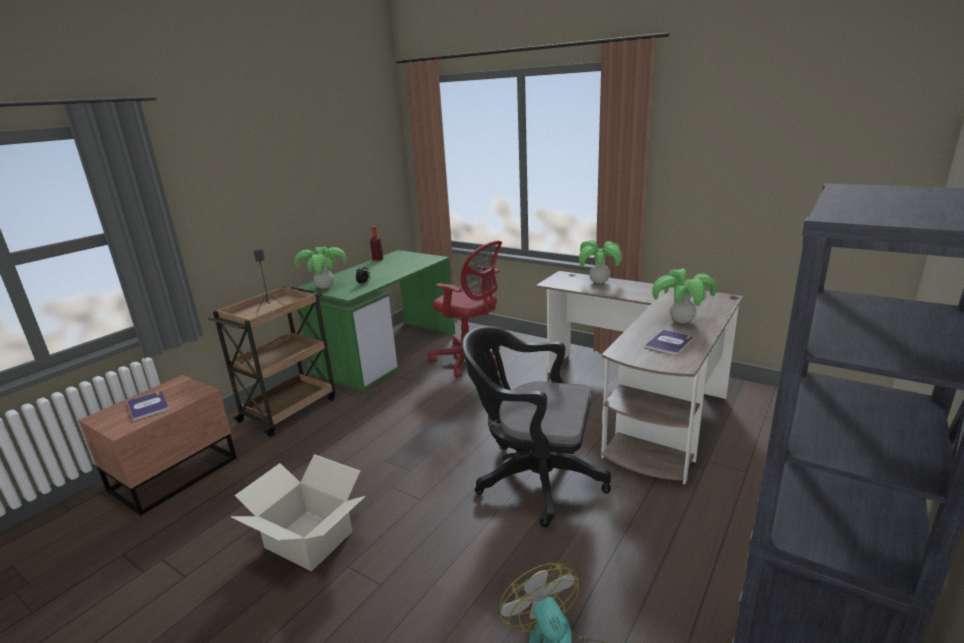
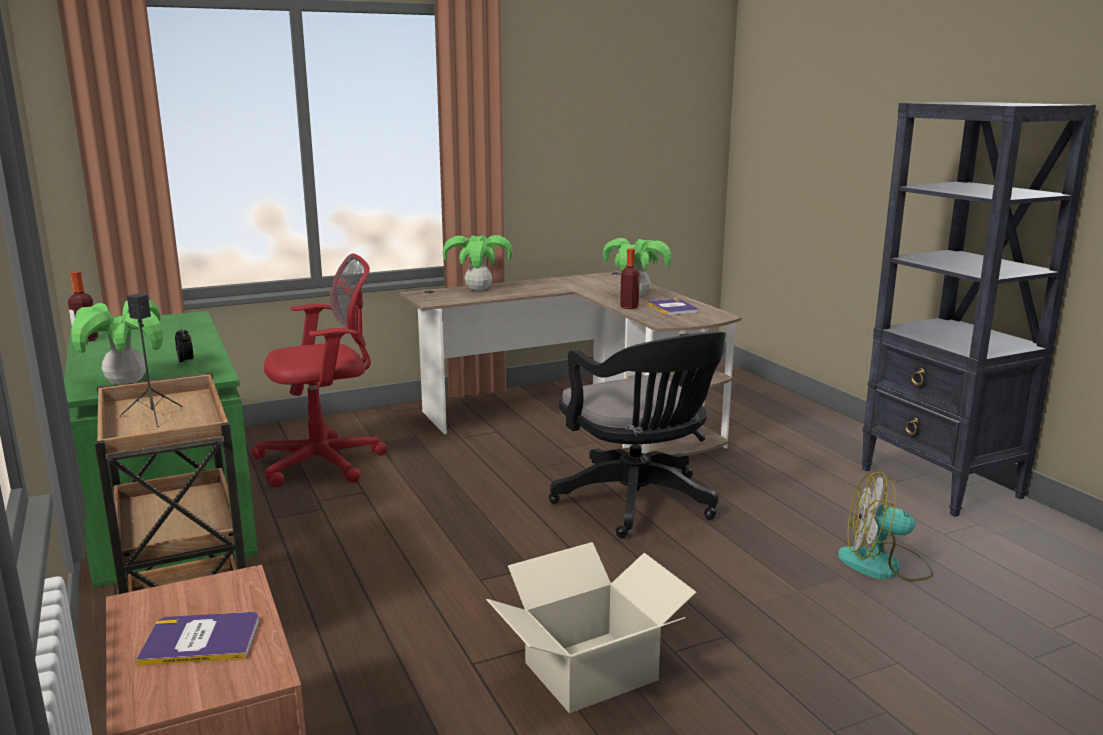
camera: 60 degrees left, 5 degrees down
(533, 478) = (639, 504): black office chair -> black office chair turned 75 degrees counterclockwise
(642, 329) = (629, 307): none -> bottle

